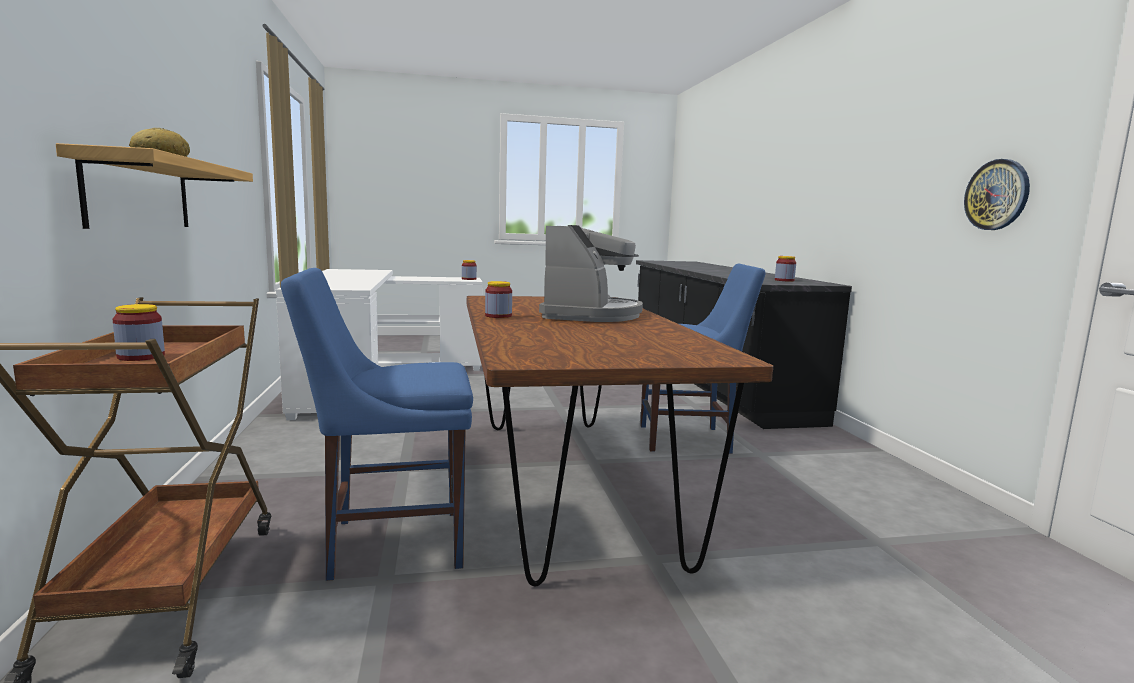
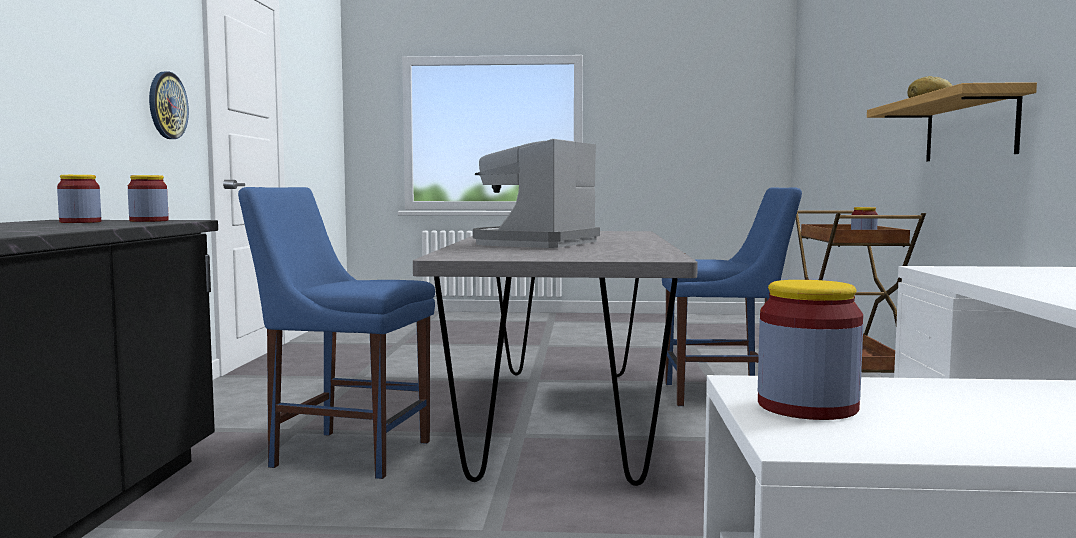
camera: 165 degrees left, 5 degrees down
(498, 316) = (642, 243): jar -> jar (149, 221)
(568, 483) = (563, 418): brown dining table -> grey dining table

